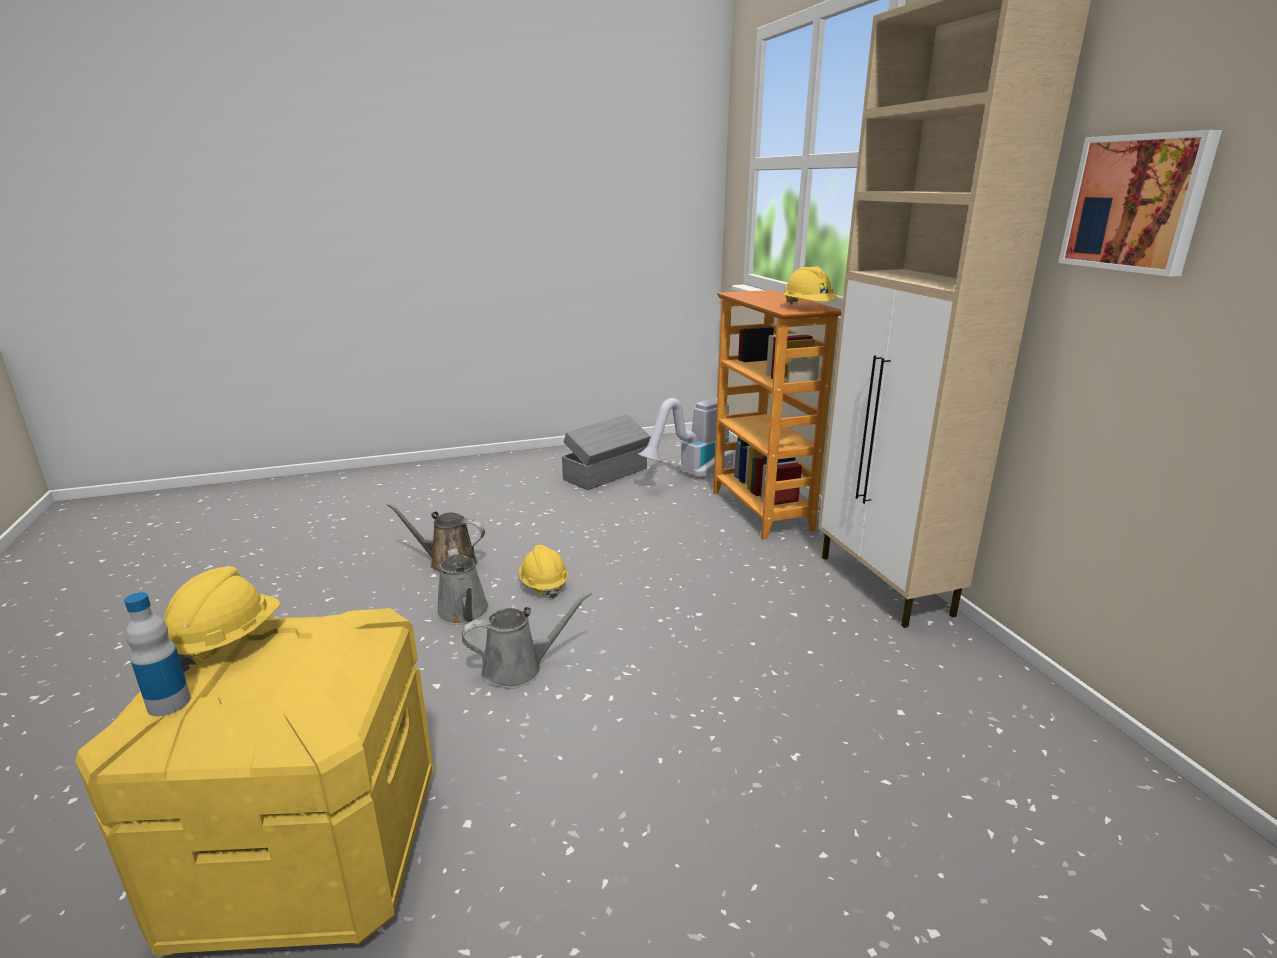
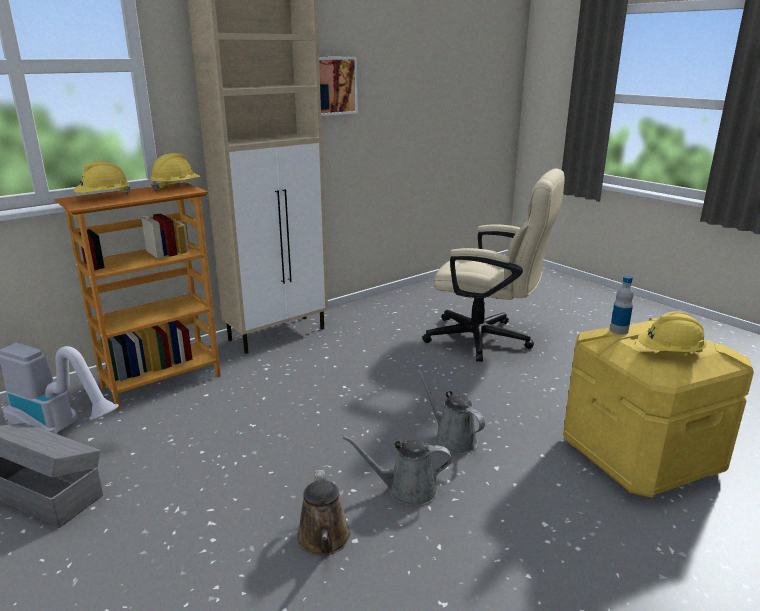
camera: 110 degrees left, 0 degrees up
(169, 703) = (711, 344): bottle -> bottle (619, 330)
(464, 613) = (407, 490): grey watering can -> grey watering can turned 135 degrees counterclockwise
(543, 585) = (340, 461): yellow hard hat -> yellow hard hat (104, 198)
(824, 838) = (488, 340): none -> beige office chair

